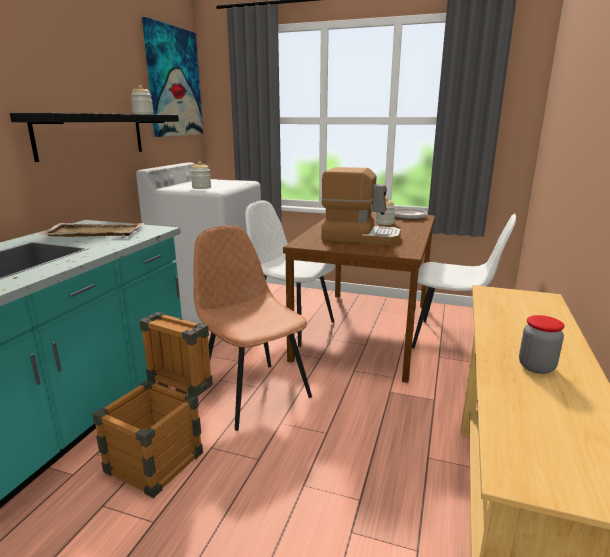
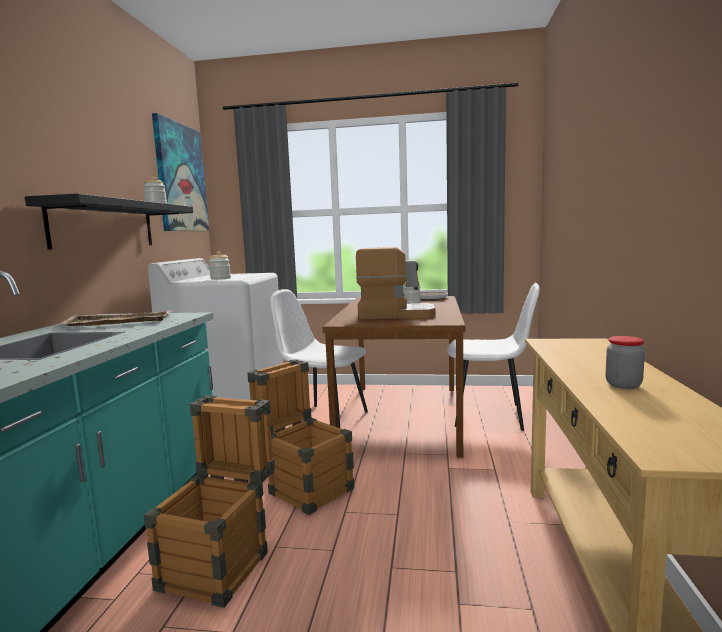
camera: 10 degrees left, 10 degrees down
(253, 393) = (305, 487): brown chair -> crate

